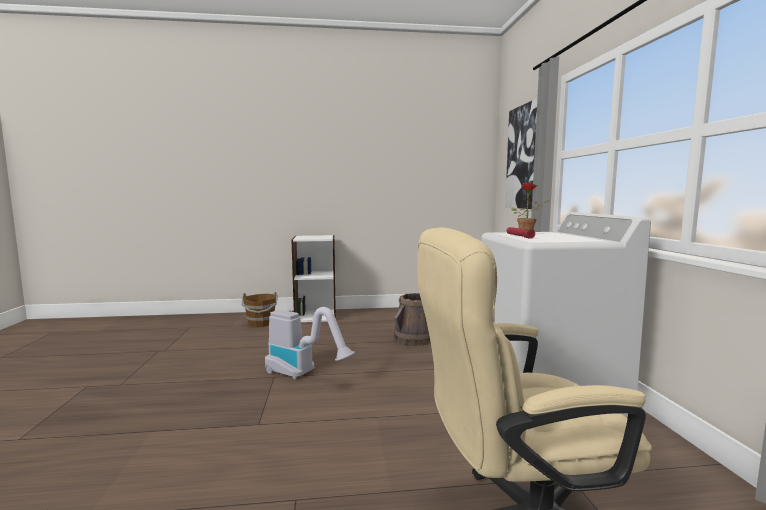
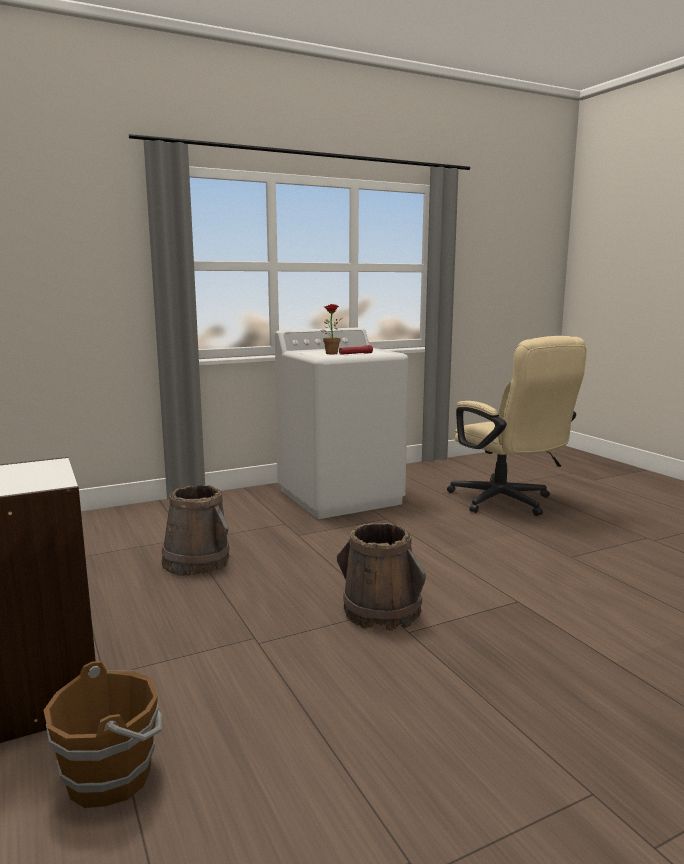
camera: 110 degrees left, 5 degrees up
(304, 374) = (381, 611): vacuum cleaner -> brown bucket
(525, 157) = (79, 257): picture -> none

